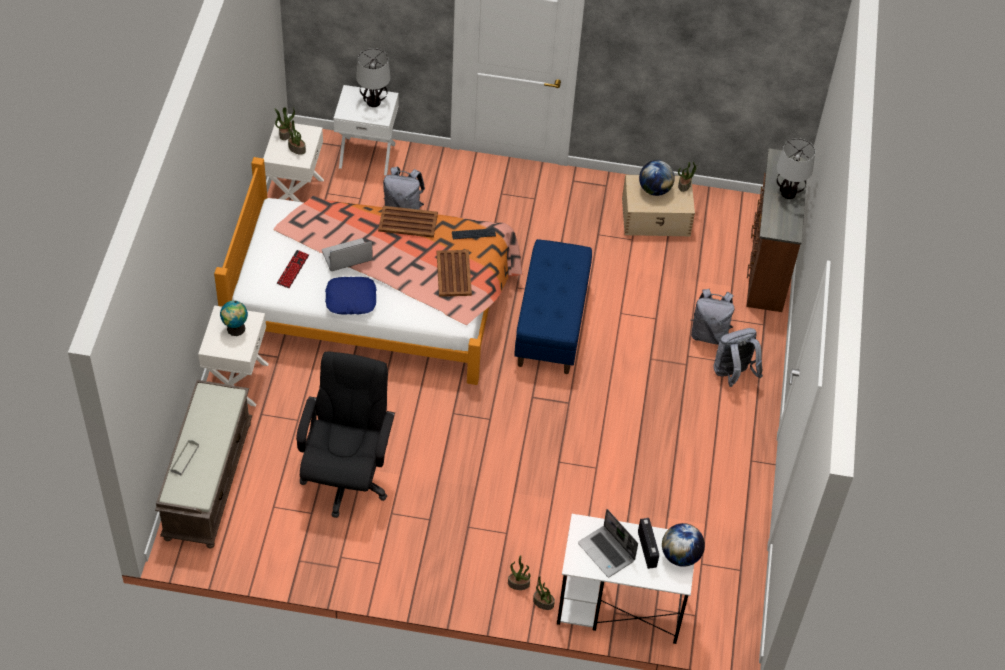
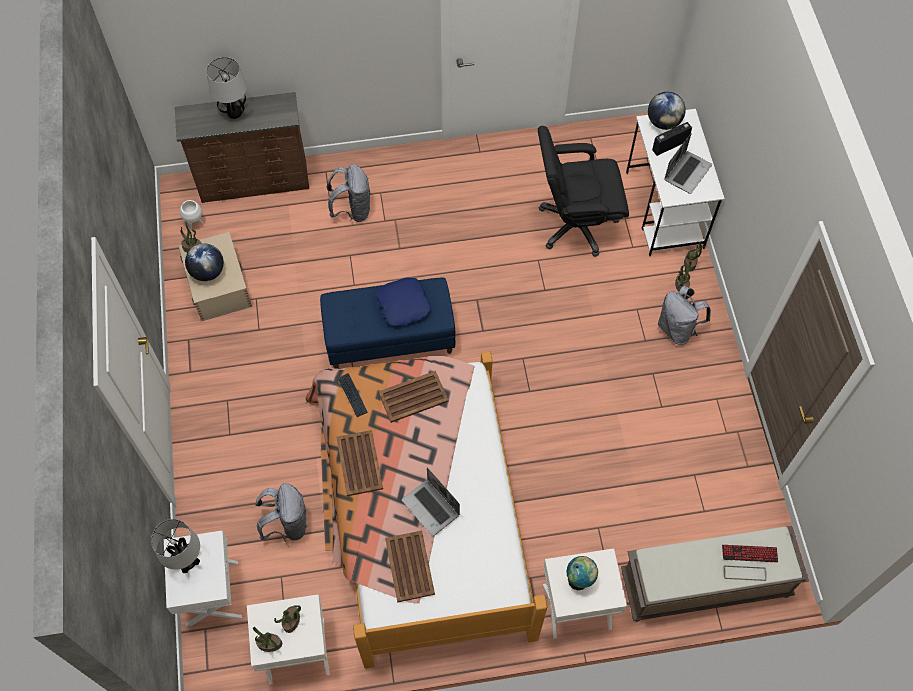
camera: 105 degrees left, 10 degrees up
(293, 269) = (467, 559): keyboard -> keyboard (749, 553)
(305, 231) = (409, 565): none -> brown tray
(346, 478) = (642, 458): black office chair -> black office chair (575, 225)
(351, 299) = (483, 485): blue pillow -> blue pillow (403, 305)
(732, 214) = (195, 223): none -> white planter
(733, 374) = (392, 182): grey backpack -> grey backpack (677, 329)

